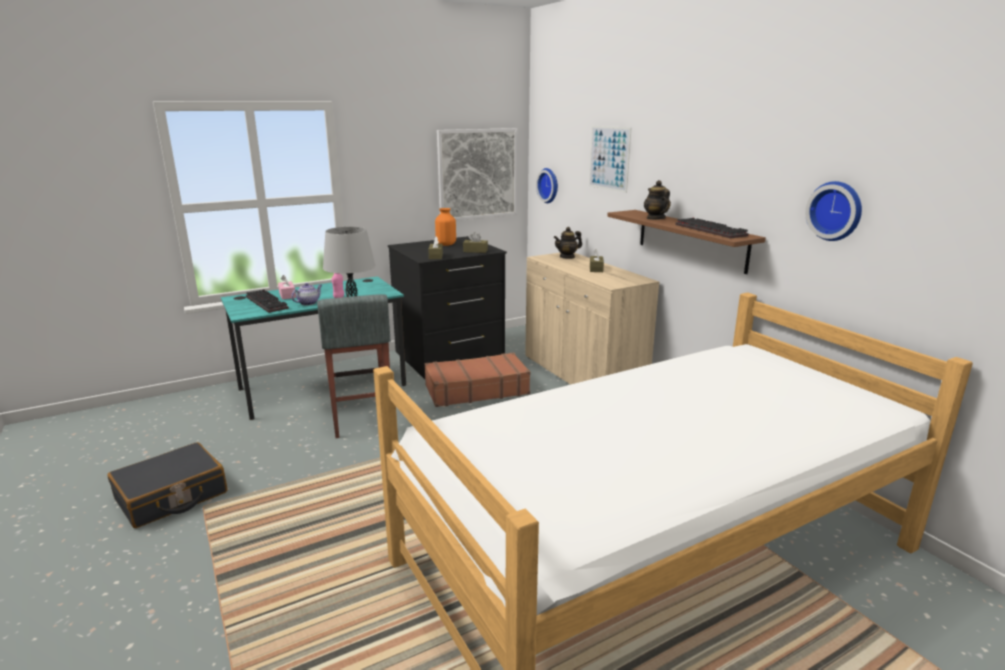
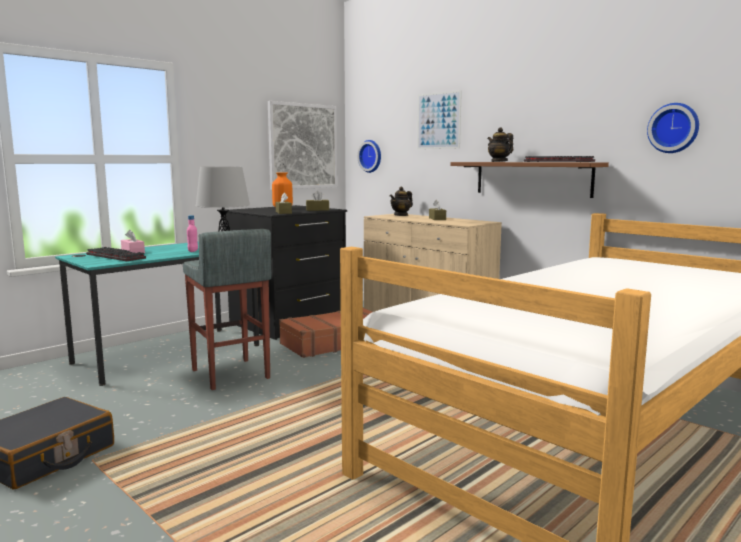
camera: 15 degrees left, 10 degrees down
(308, 303) = (163, 255): teapot -> none

